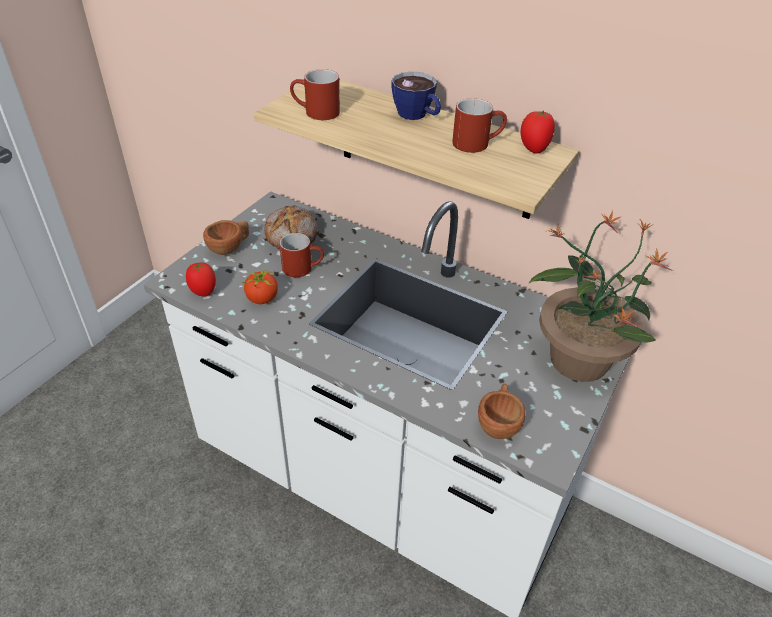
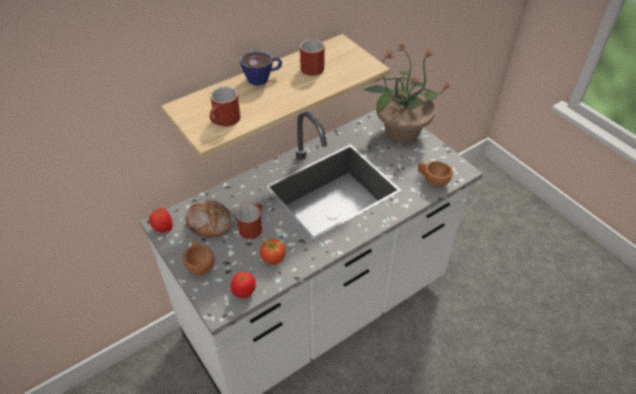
camera: 65 degrees left, 5 degrees up
(533, 149) = (333, 48): tomato -> tomato (163, 229)

